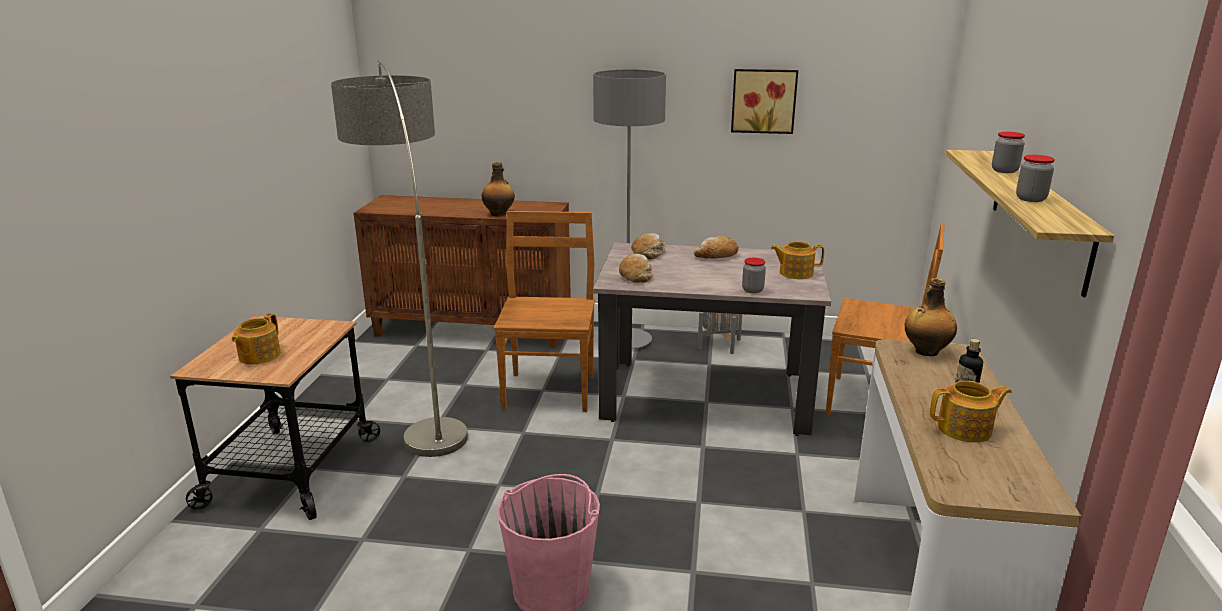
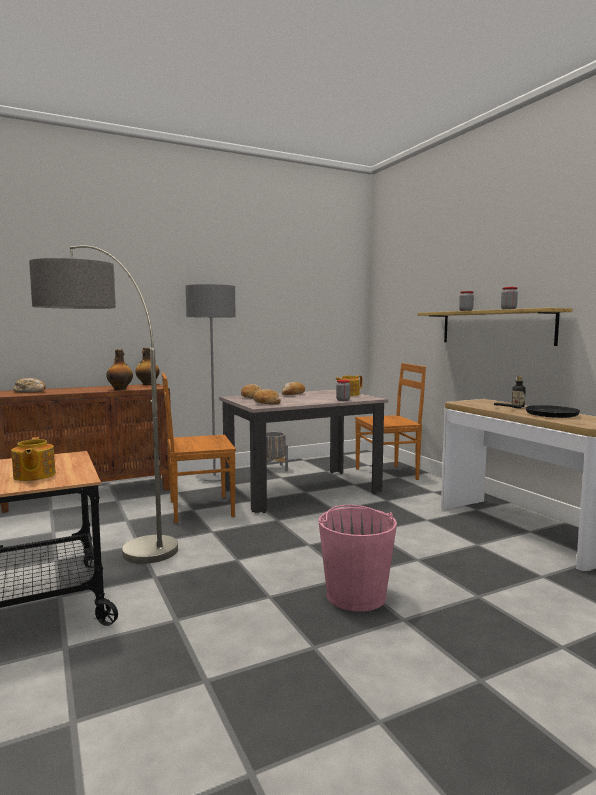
camera: 35 degrees left, 15 degrees down
(408, 203) = (30, 391): none -> bread
(549, 390) = (198, 509): brown chair -> brown chair turned 75 degrees counterclockwise
(763, 101) = (279, 309): picture -> none
(925, 351) = (472, 402): bottle -> bottle (147, 384)
(966, 429) = (547, 414): teapot -> black frying pan

